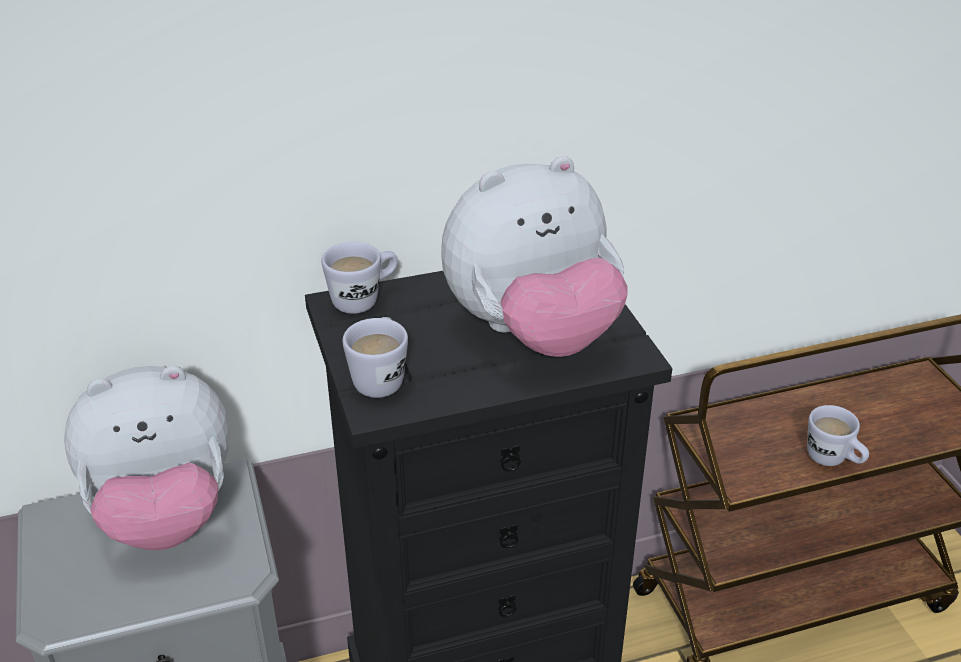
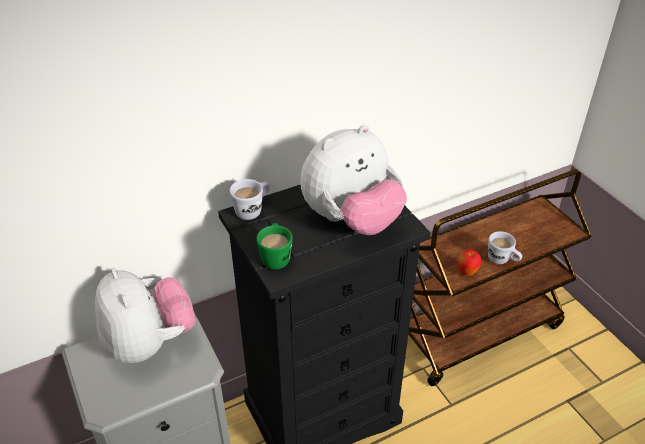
camera: 10 degrees left, 5 degrees up
(165, 515) = (150, 343): plush toy -> plush toy turned 90 degrees counterclockwise
(381, 377) = (276, 256): white mug -> green mug
(763, 473) = (467, 272): none -> apple

